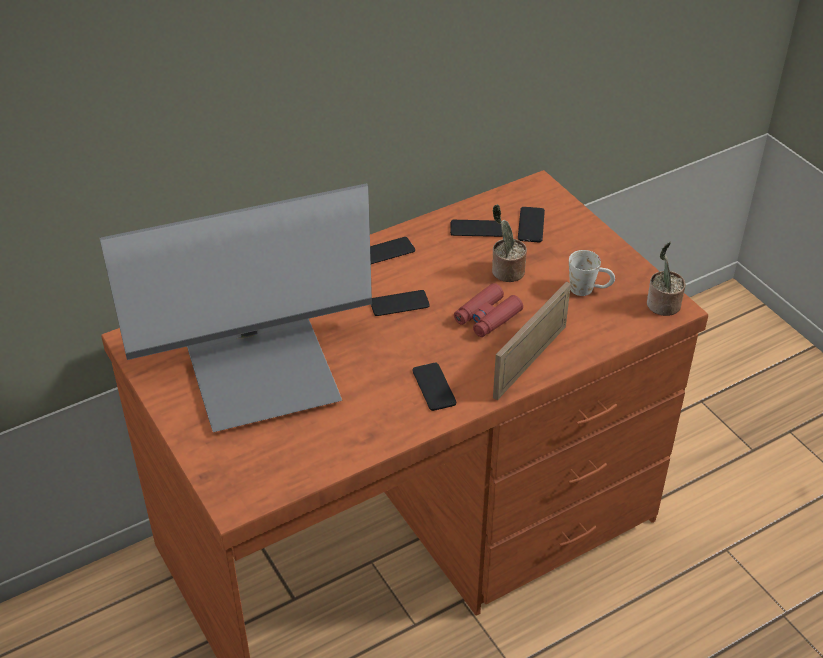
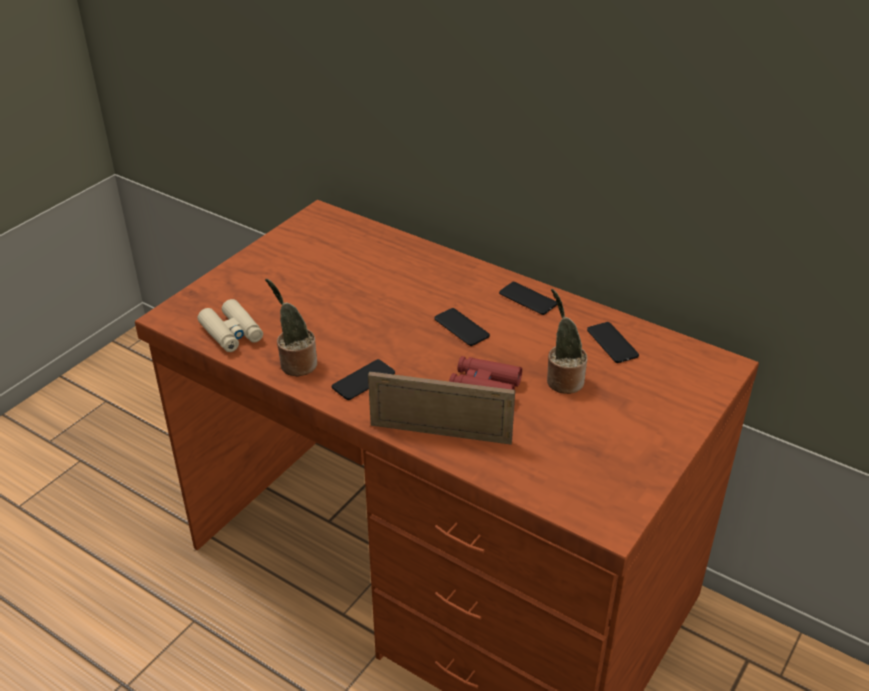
camera: 65 degrees right, 5 degrees down
(262, 372) = (322, 282): monitor -> none
(300, 460) = (232, 333): none -> beige binoculars
(531, 225) = (653, 377): phone -> none
(589, 289) = (585, 447): white mug -> none
(662, 306) = (605, 513): potted plant -> potted plant (296, 364)

